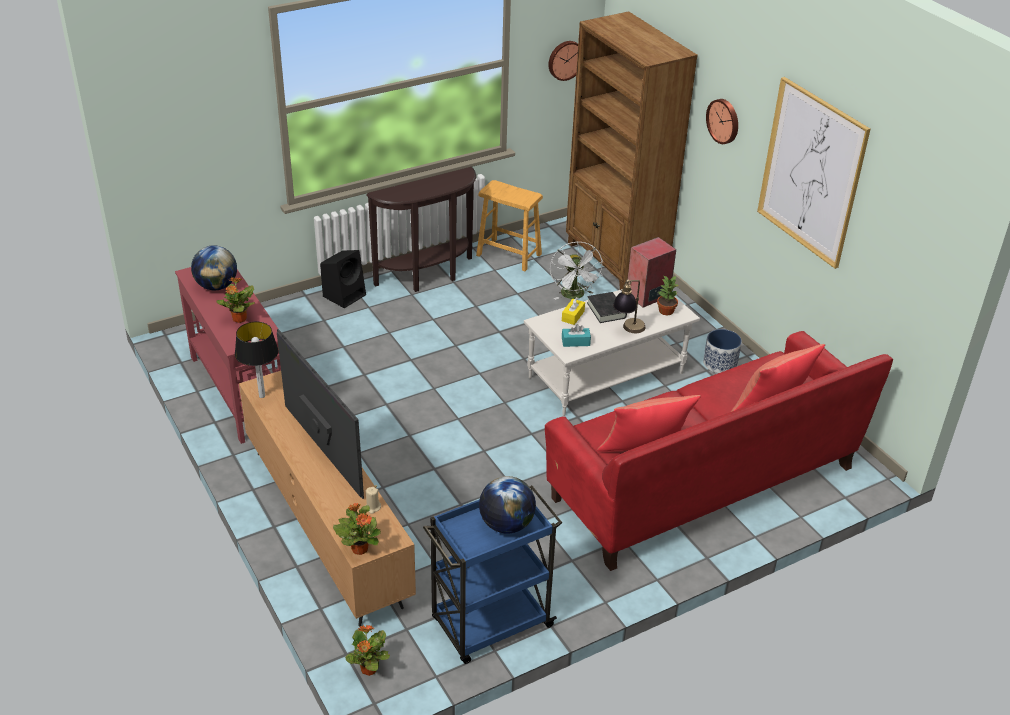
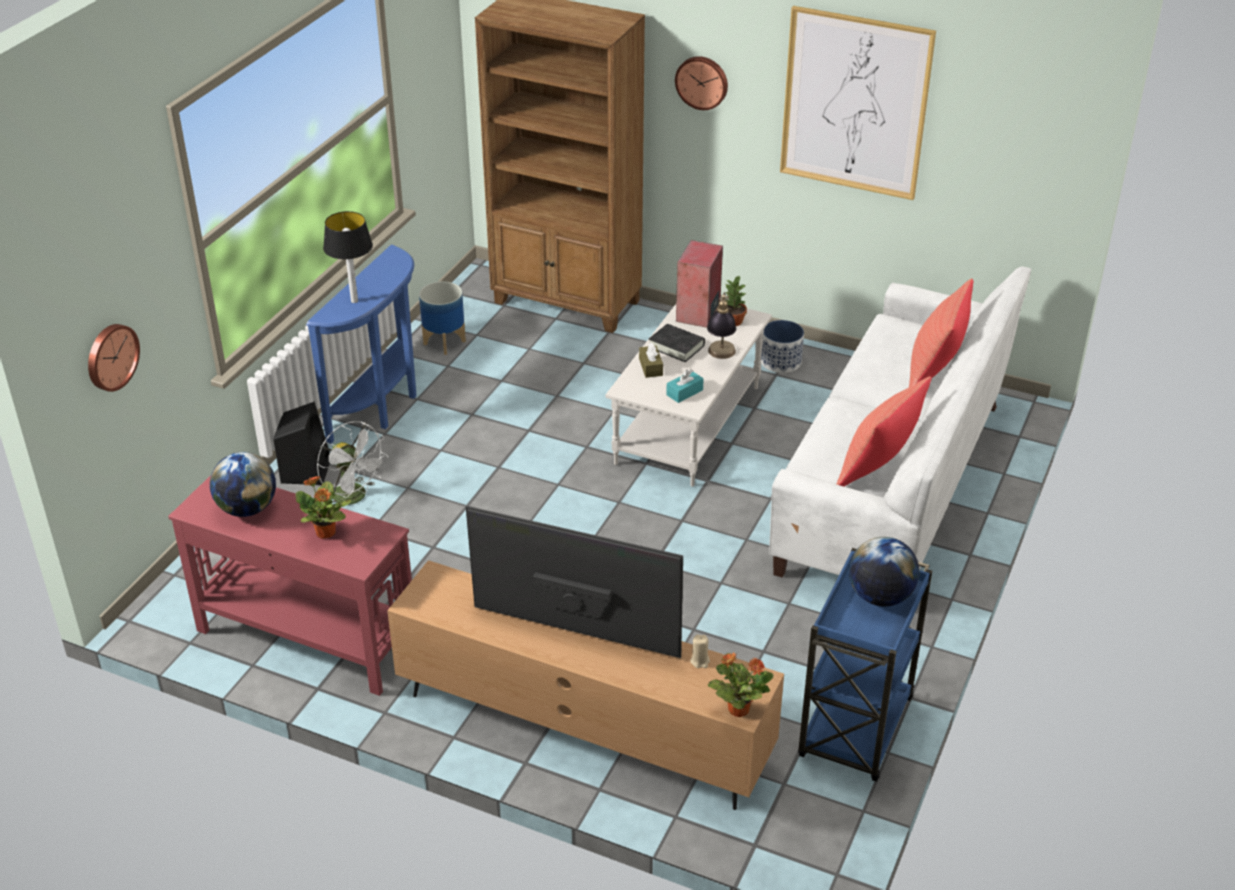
camera: 35 degrees left, 0 degrees up
(262, 396) = (433, 609): table lamp -> table lamp (355, 300)
(368, 670) = (794, 846): potted plant -> none
(429, 277) = (383, 406): brown console table -> blue console table
(509, 255) = (445, 342): brown stool -> planter
(565, 60) = (437, 74): wall clock -> wall clock (111, 356)
(573, 316) = (650, 367): yellow tissue box -> brown tissue box
(574, 296) = (565, 356): white fan -> white fan (355, 497)
(704, 483) = (892, 485): red sofa -> white sofa

